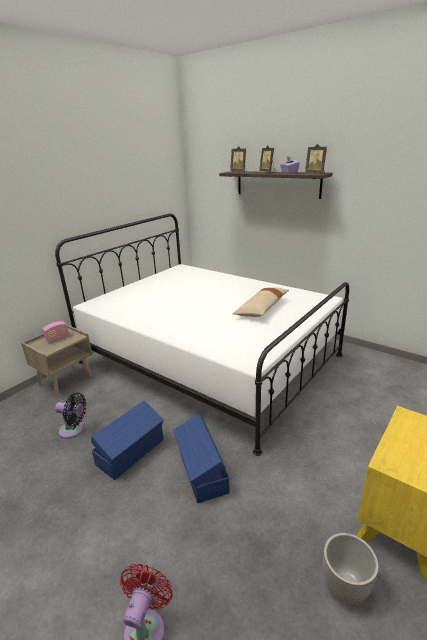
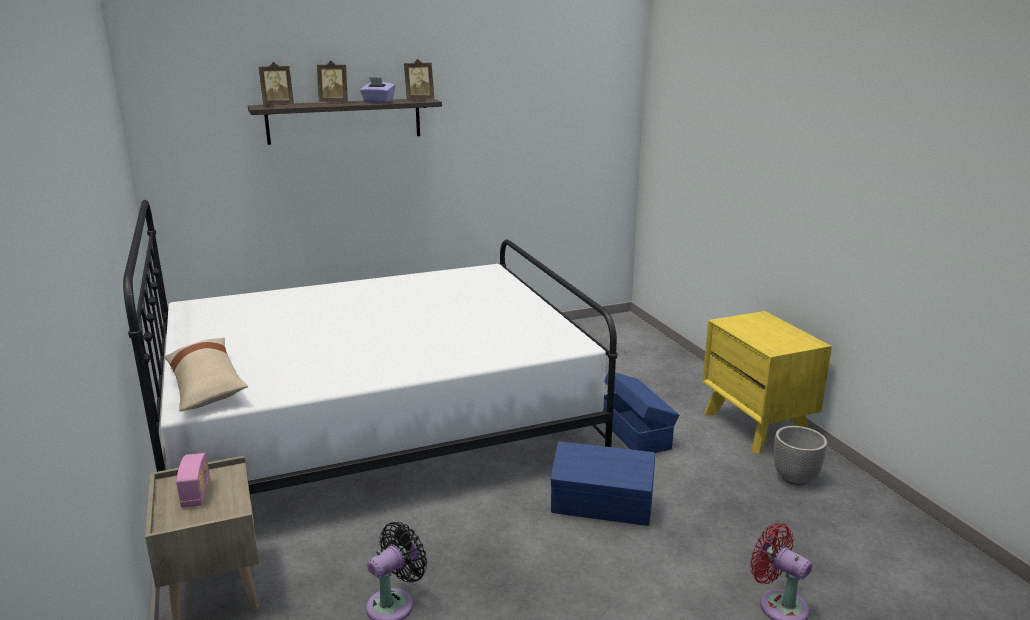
camera: 60 degrees left, 5 degrees down
(132, 452) = (512, 553): blue storage box -> blue storage box (635, 432)
(262, 308) = (456, 302): beige pillow -> beige pillow (206, 386)

